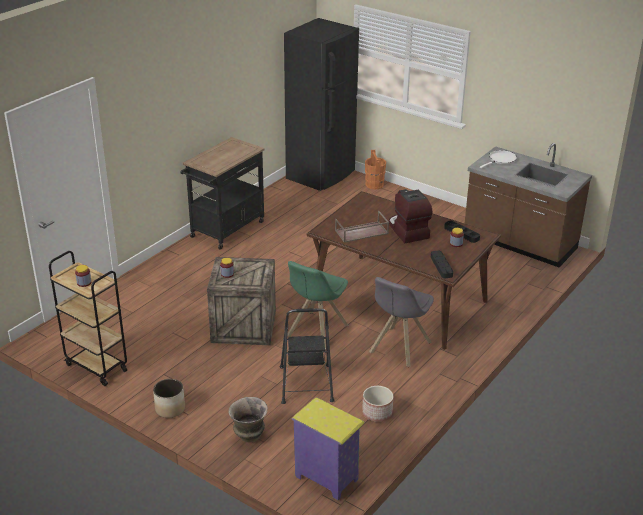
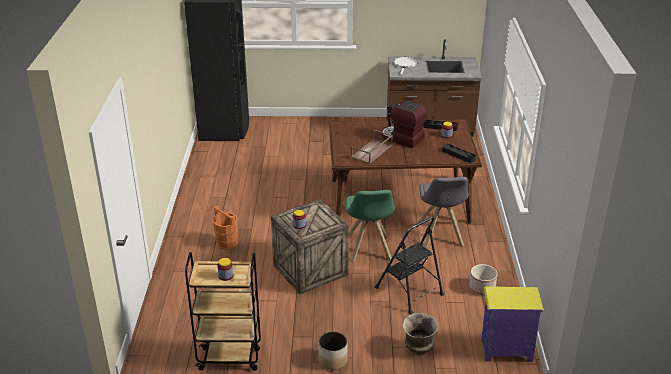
camera: 35 degrees left, 0 degrees up
(226, 230) = (200, 200): black cart -> none
(374, 185) = (276, 122): orange bucket -> orange bucket (227, 243)

